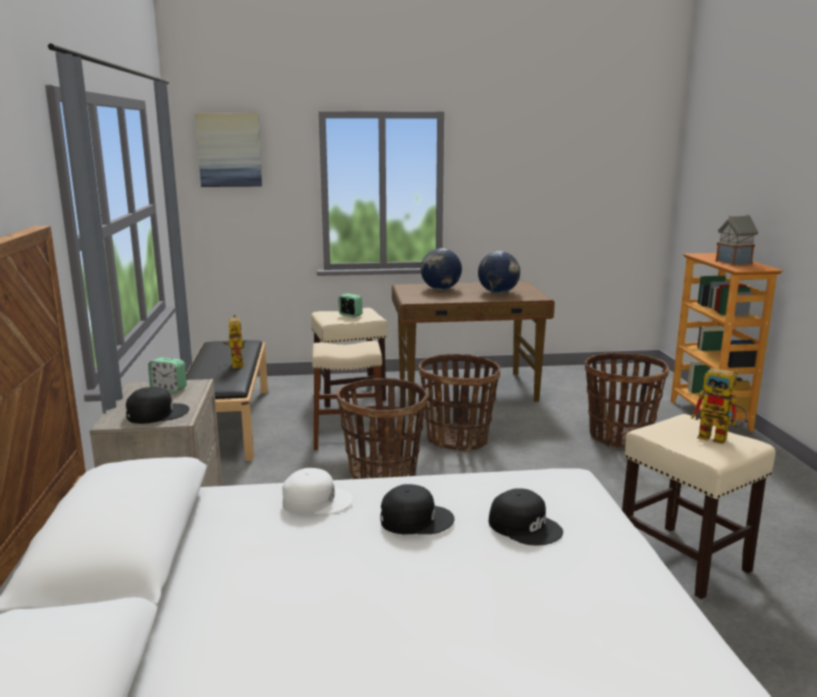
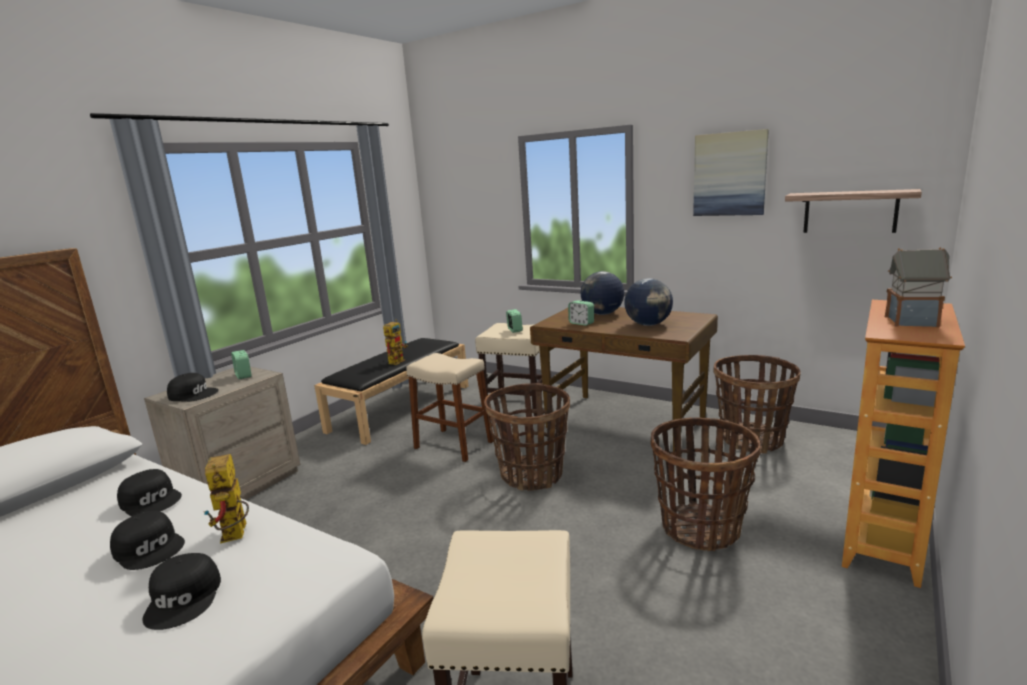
camera: 40 degrees right, 0 degrees up
(229, 150) = (455, 177): picture -> picture (729, 174)
(316, 500) = (151, 500): white cap -> black cap
(383, 474) = (422, 489): basket -> basket (752, 440)
(442, 297) = (581, 323): none -> alarm clock
(614, 194) = (850, 212): none -> shelf
(719, 438) = (522, 585): toy robot -> toy robot (236, 536)

